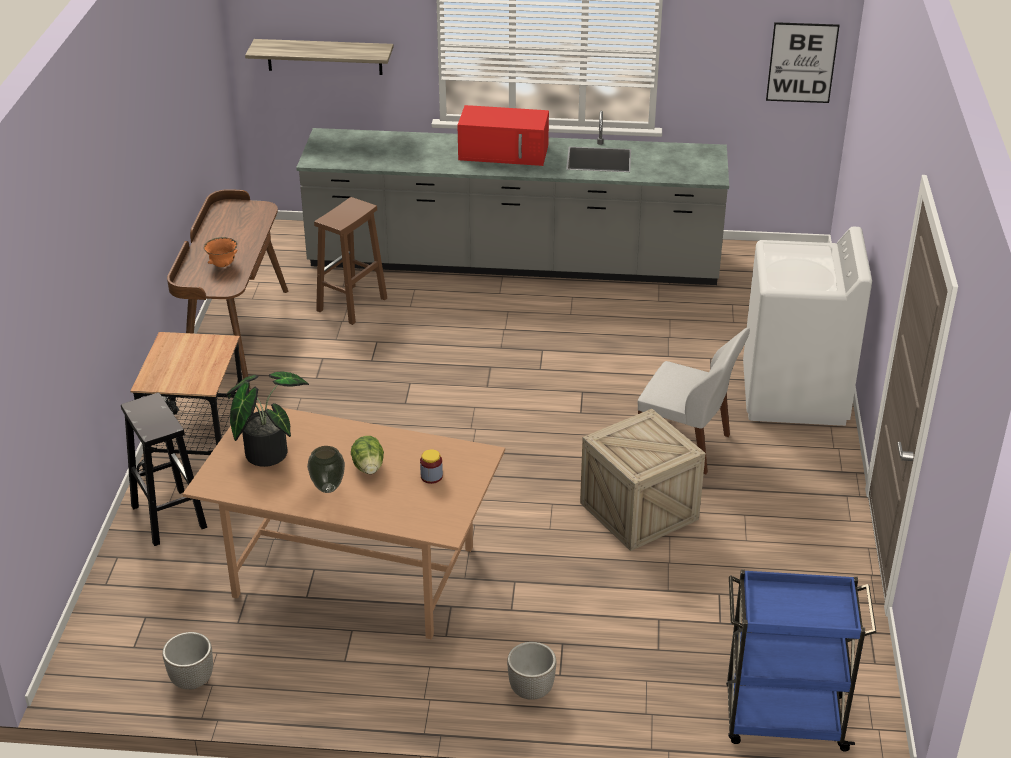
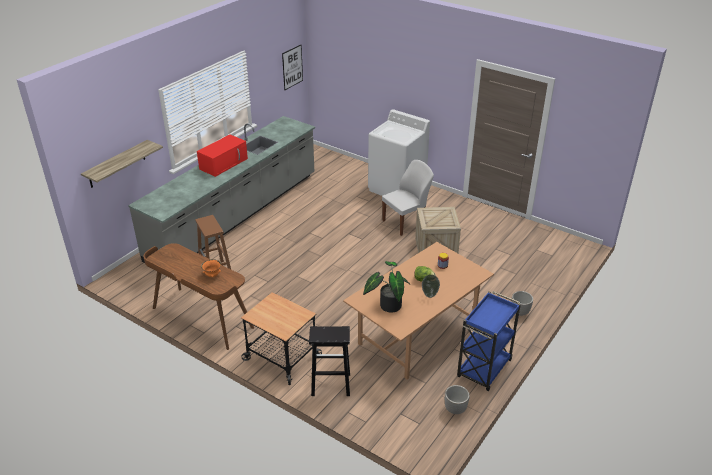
camera: 60 degrees left, 0 degrees up
(782, 719) = (567, 261): blue cart -> blue cart (484, 369)

